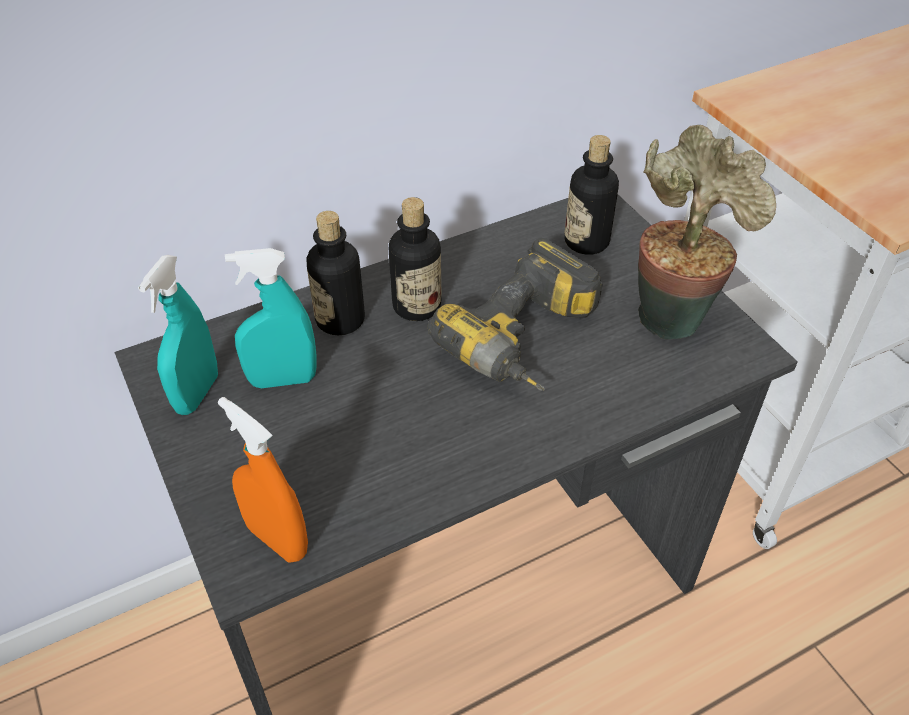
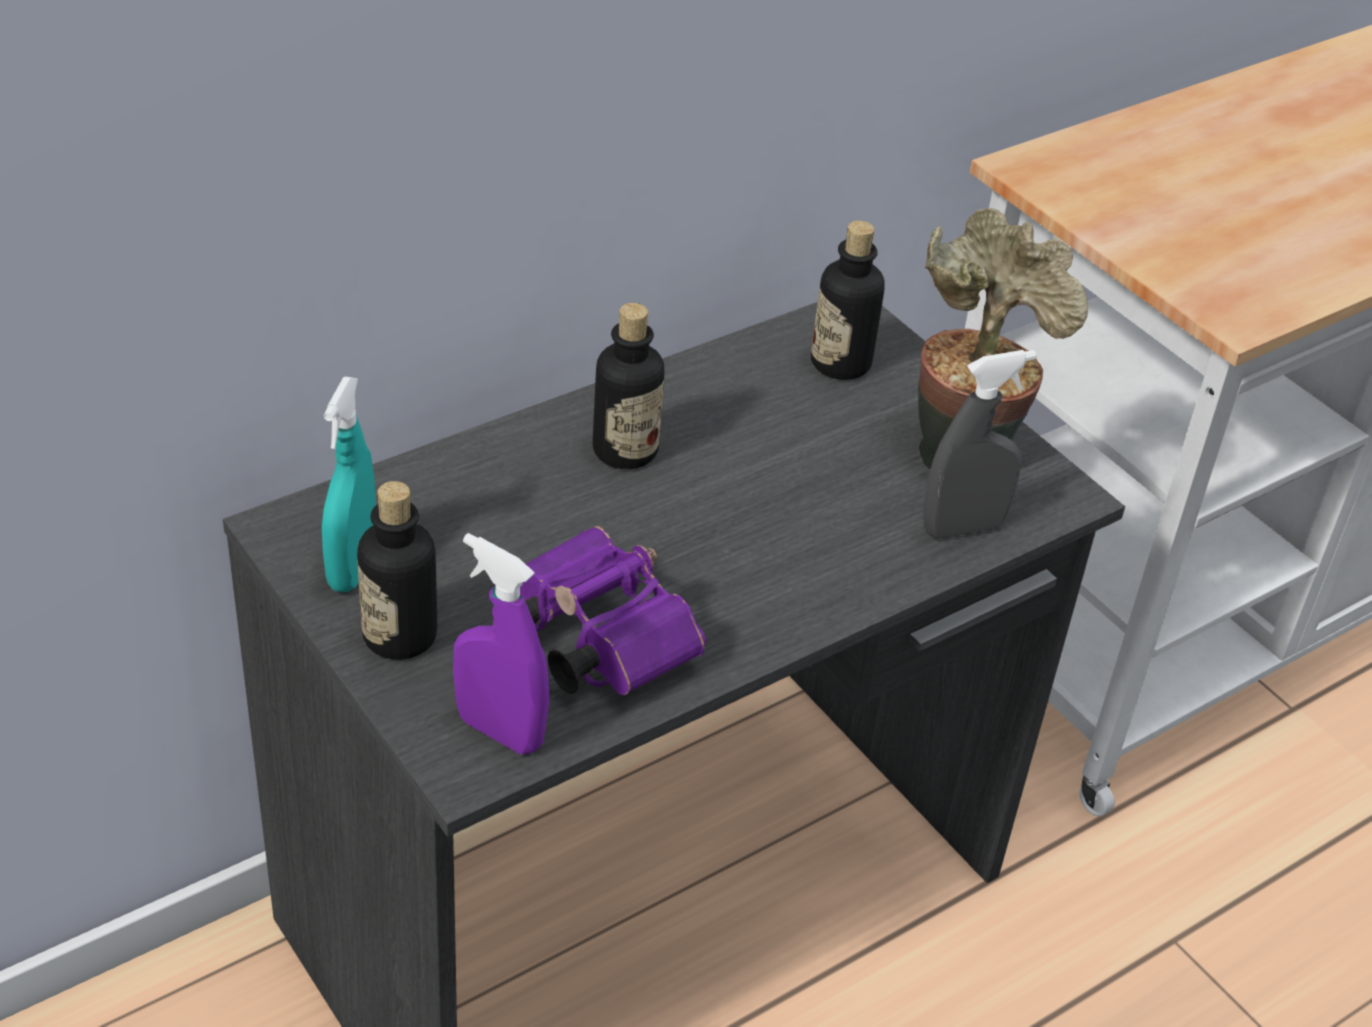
camera: 10 degrees left, 5 degrees down
(277, 540) = (500, 731): orange spray bottle -> purple spray bottle
(283, 380) = (464, 547): turquoise spray bottle -> none
(340, 320) = (525, 470): bottle -> bottle (400, 636)
(363, 460) = (591, 638): none -> purple binoculars
(528, 344) = (781, 494): power drill -> none
(666, 376) = (962, 528): none -> grey spray bottle

